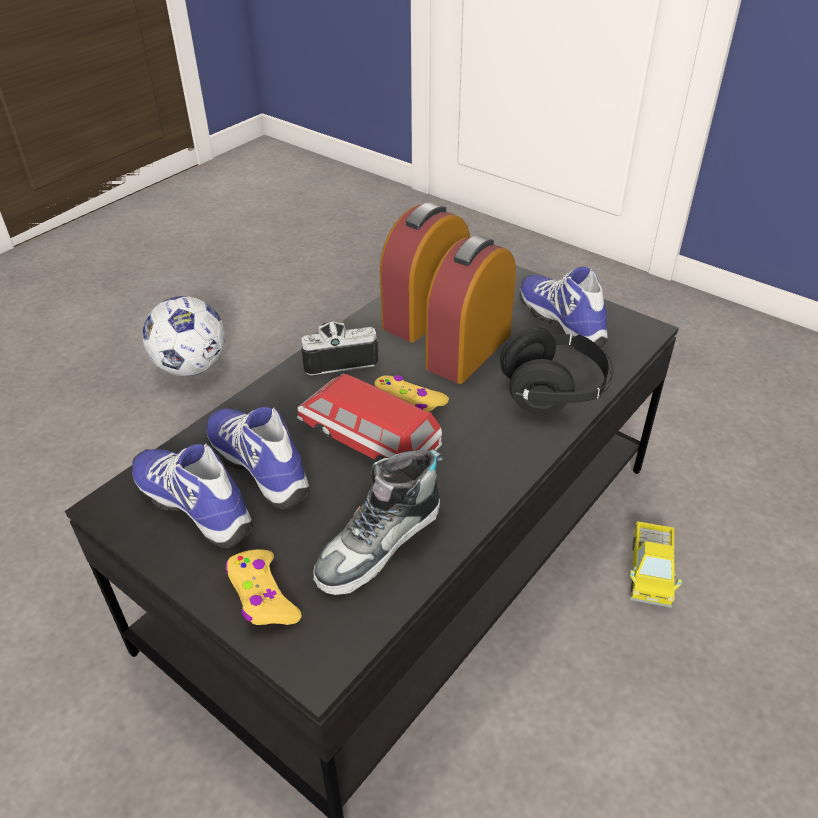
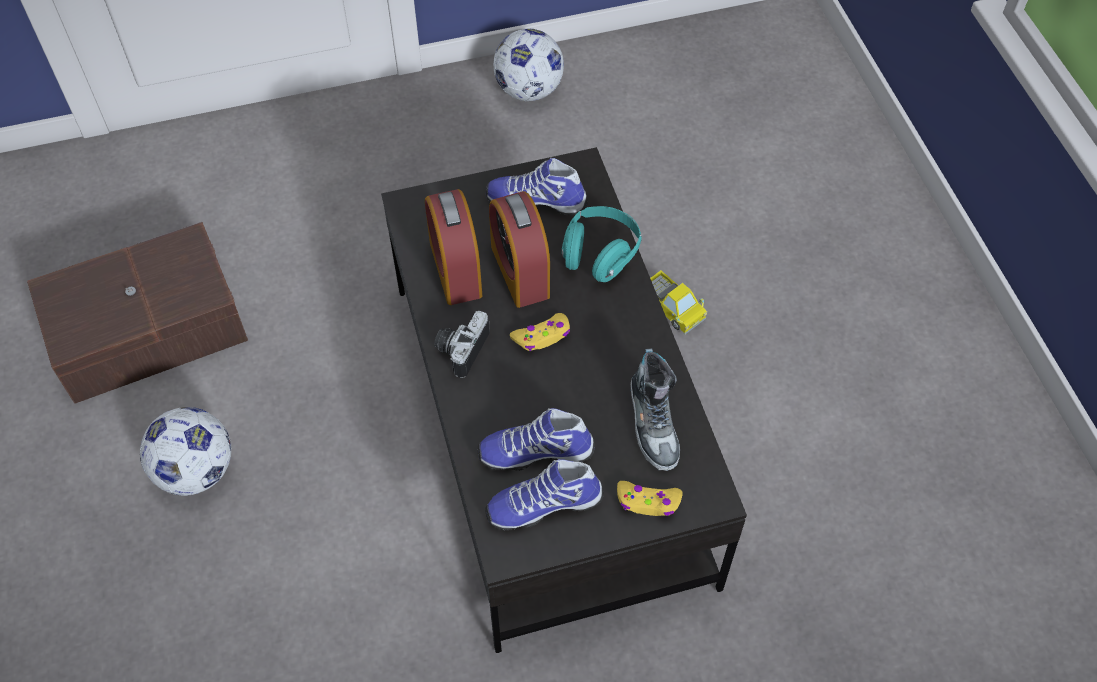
camera: 55 degrees left, 15 degrees up
(292, 284) = (146, 328): none -> brown storage box
(369, 439) = (561, 379): toy car -> none
(554, 391) = (600, 255): black headphones -> turquoise headphones
(741, 342) = (529, 90): none -> football

